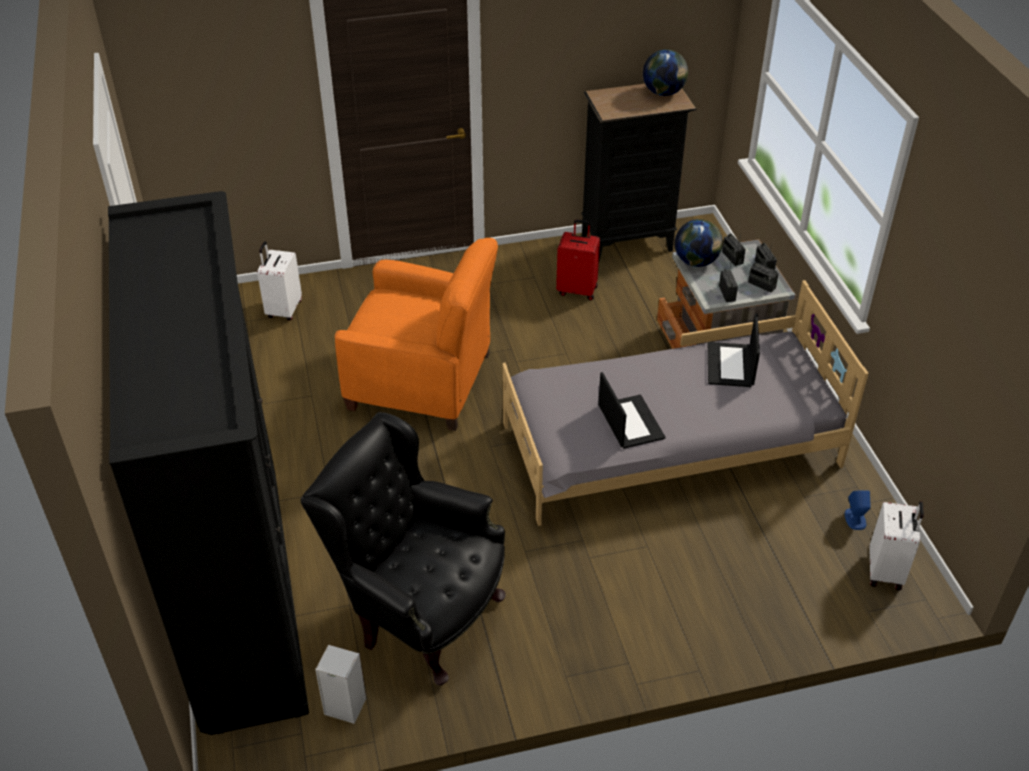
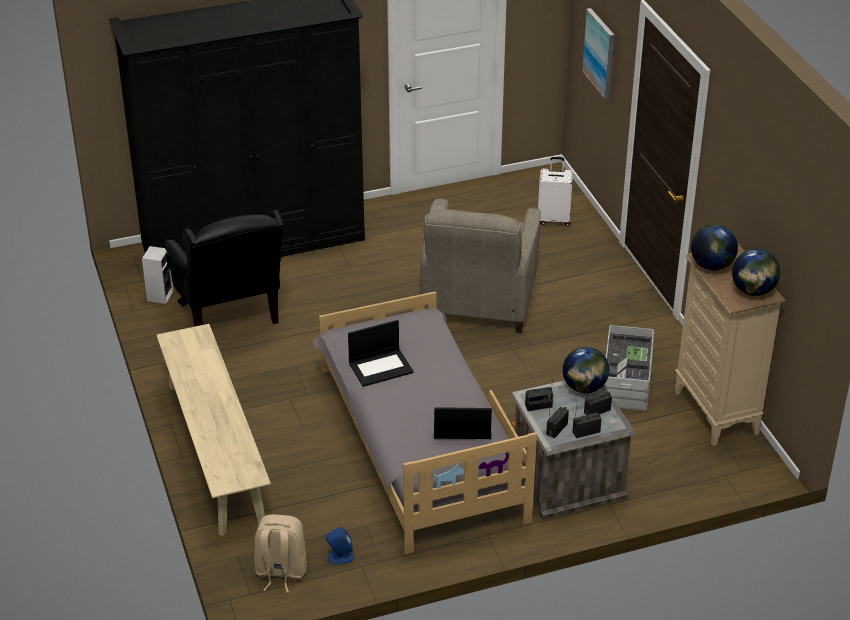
camera: 85 degrees right, 5 degrees down
(226, 109) = (600, 53): none -> picture
(420, 616) = (233, 320): black armchair -> black armchair turned 135 degrees clockwise
(422, 382) = (478, 299): orange armchair -> beige armchair
(577, 290) = (627, 381): red suitcase -> grey storage box
(622, 108) = (712, 265): none -> globe
(629, 243) = (715, 414): black dresser -> beige dresser
(690, 634) = (215, 452): none -> beige bench
(886, 571) = (280, 572): white suitcase -> beige backpack

